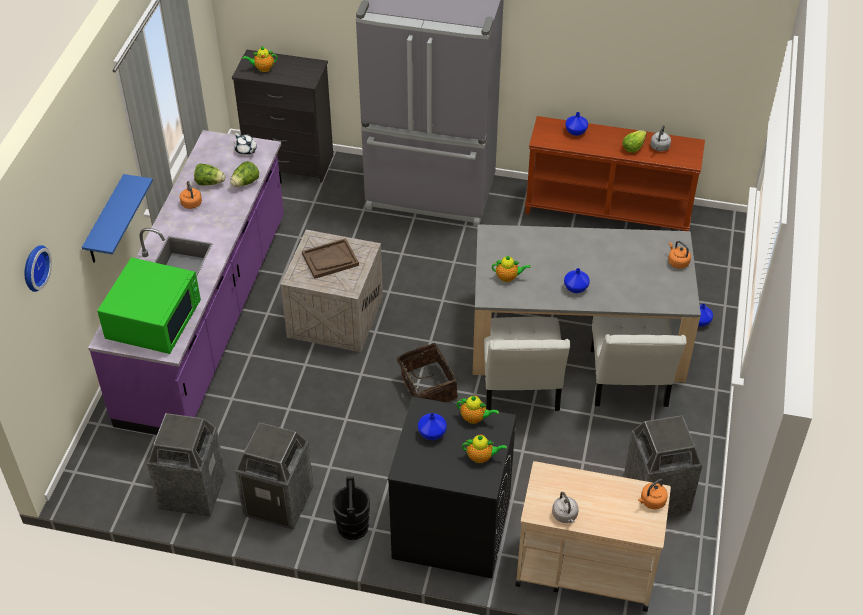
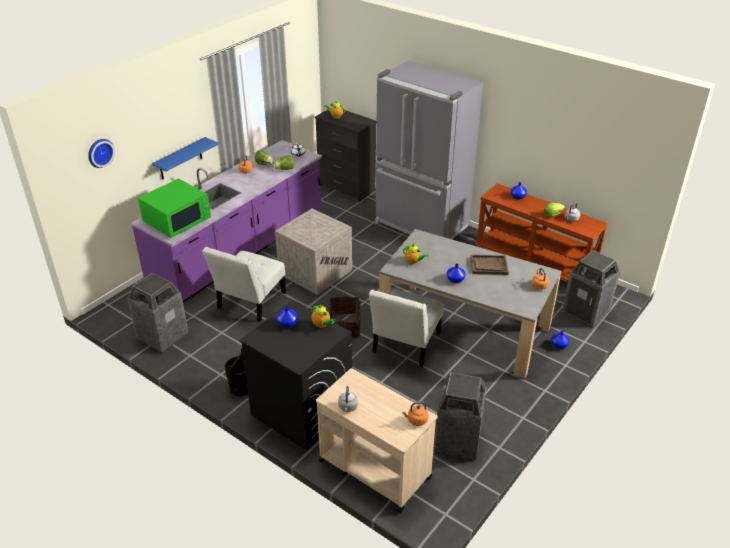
camera: 25 degrees right, 10 degrees down
(279, 502) = (207, 359): trash can -> trash can (586, 312)
(330, 260) = (314, 227): brown tray -> brown tray (488, 266)
(481, 457) = (308, 347): teapot -> none
(628, 382) = (482, 366): white chair -> white chair (249, 303)

